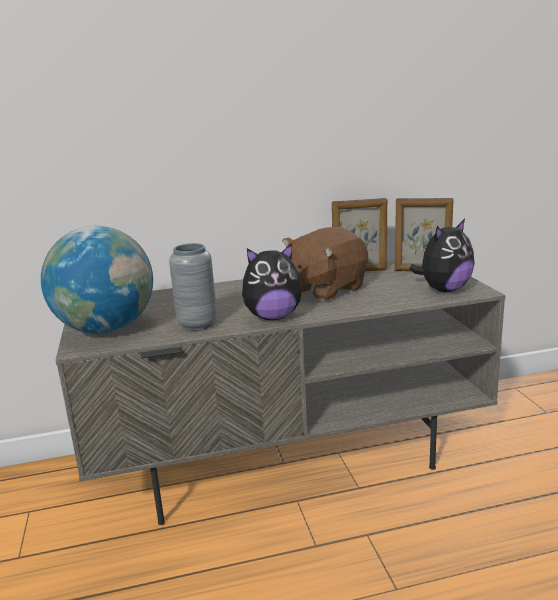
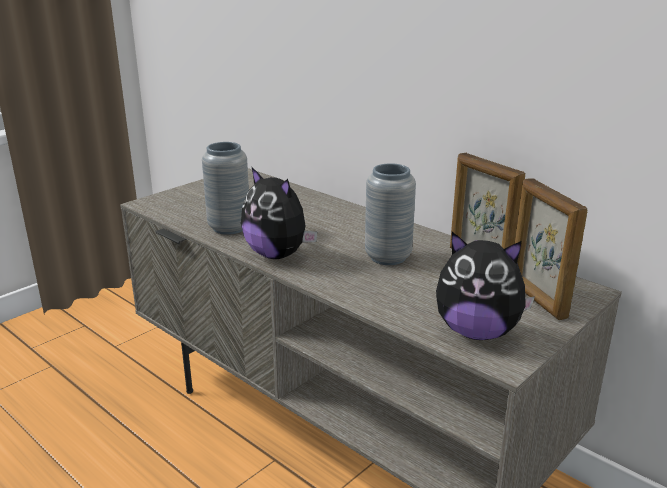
camera: 55 degrees right, 5 degrees up
(106, 329) = (191, 199): globe -> none
(324, 289) = (388, 257): brown plush toy -> grey vase

